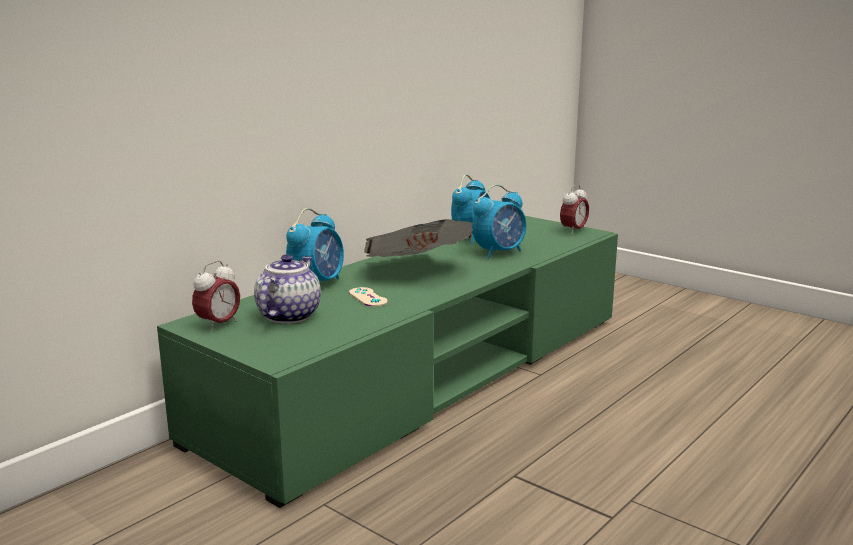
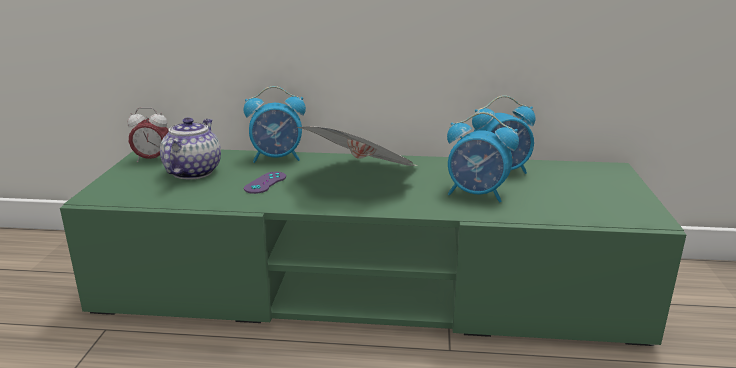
camera: 55 degrees right, 5 degrees up
(289, 315) = (193, 172): teapot -> teapot turned 60 degrees counterclockwise
(368, 297) = (265, 183): beige game controller -> purple game controller
(573, 231) = (632, 208): alarm clock -> none

